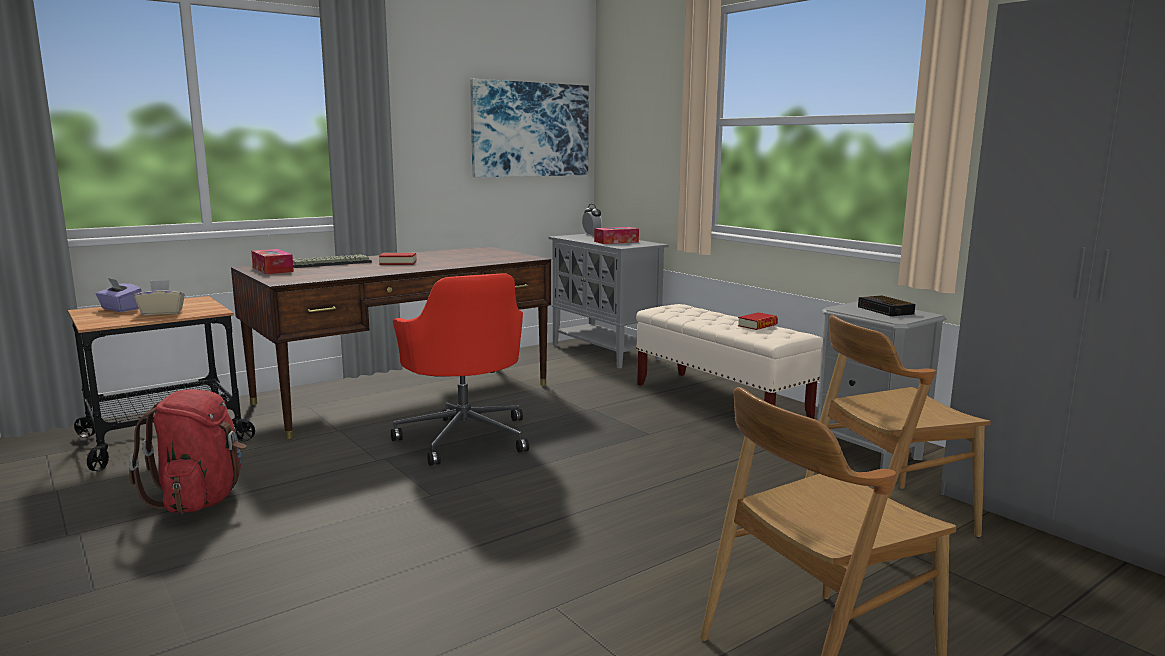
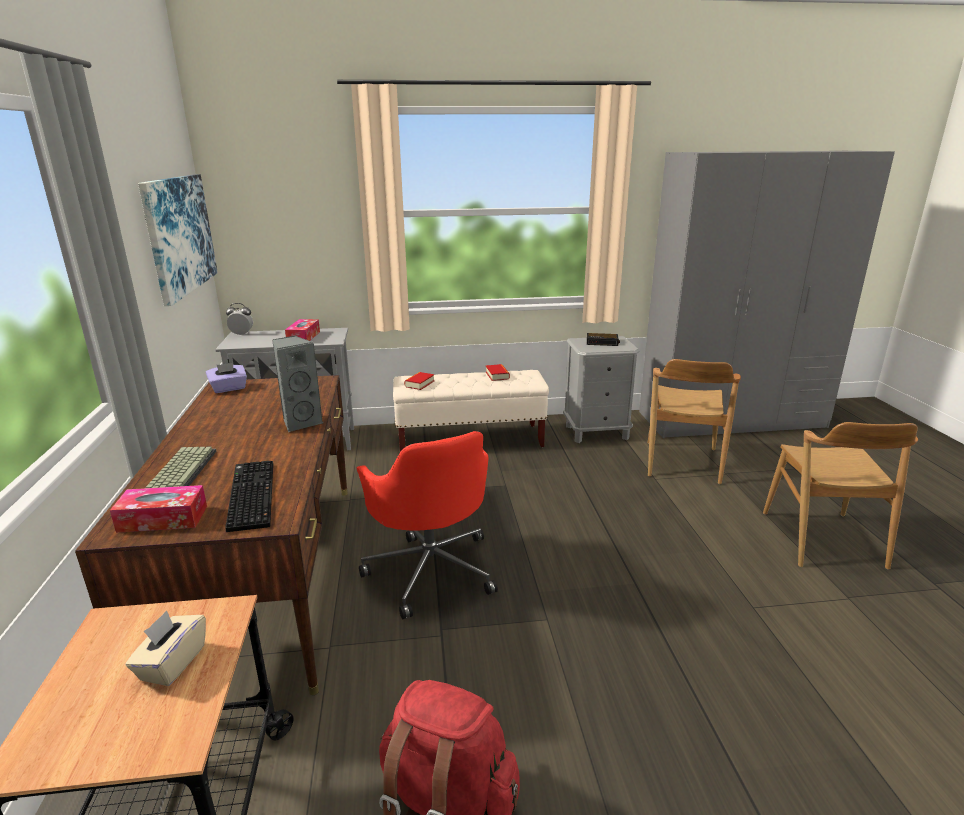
camera: 60 degrees left, 10 degrees up
(120, 309) = (72, 714): purple tissue box -> purple tissue box (229, 388)
(314, 274) = (249, 495): none -> keyboard
(398, 263) = (246, 438): book -> book (419, 384)
(440, 265) = (301, 422): none -> grey speaker
(465, 437) = (431, 569): red office chair -> red office chair turned 60 degrees clockwise

